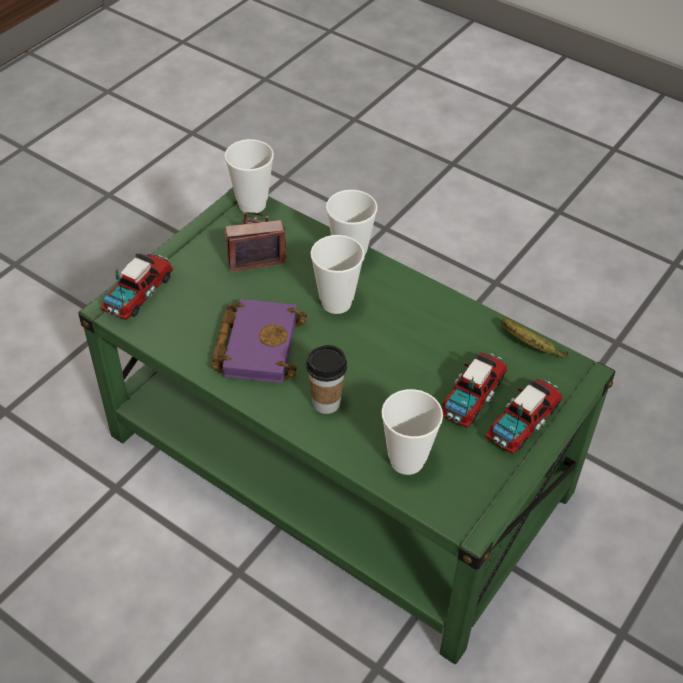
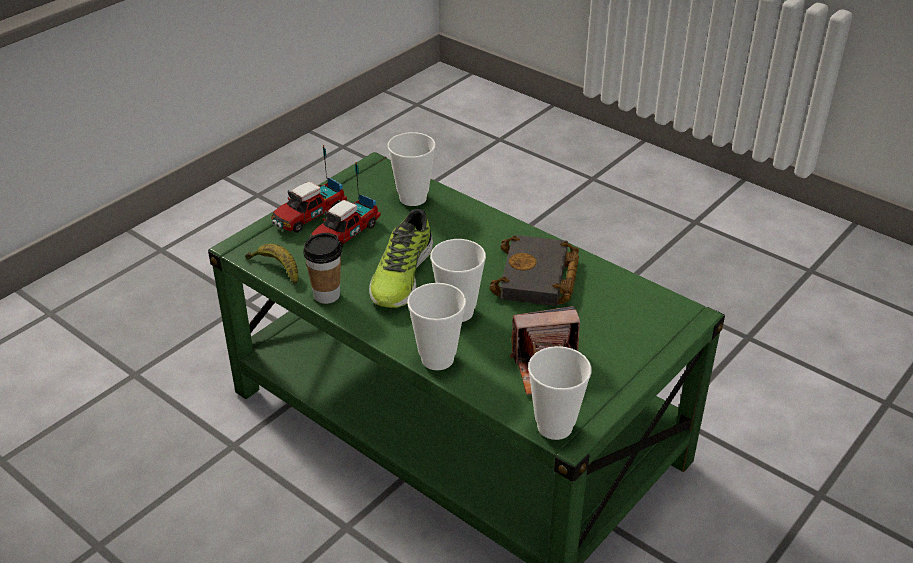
camera: 175 degrees left, 10 degrees down
(140, 293) = (666, 327): toy truck -> none
(257, 344) = (538, 279): purple book -> black book
(326, 403) = (474, 234): cup -> cup (326, 295)
(399, 343) = (401, 275): none -> shoe

